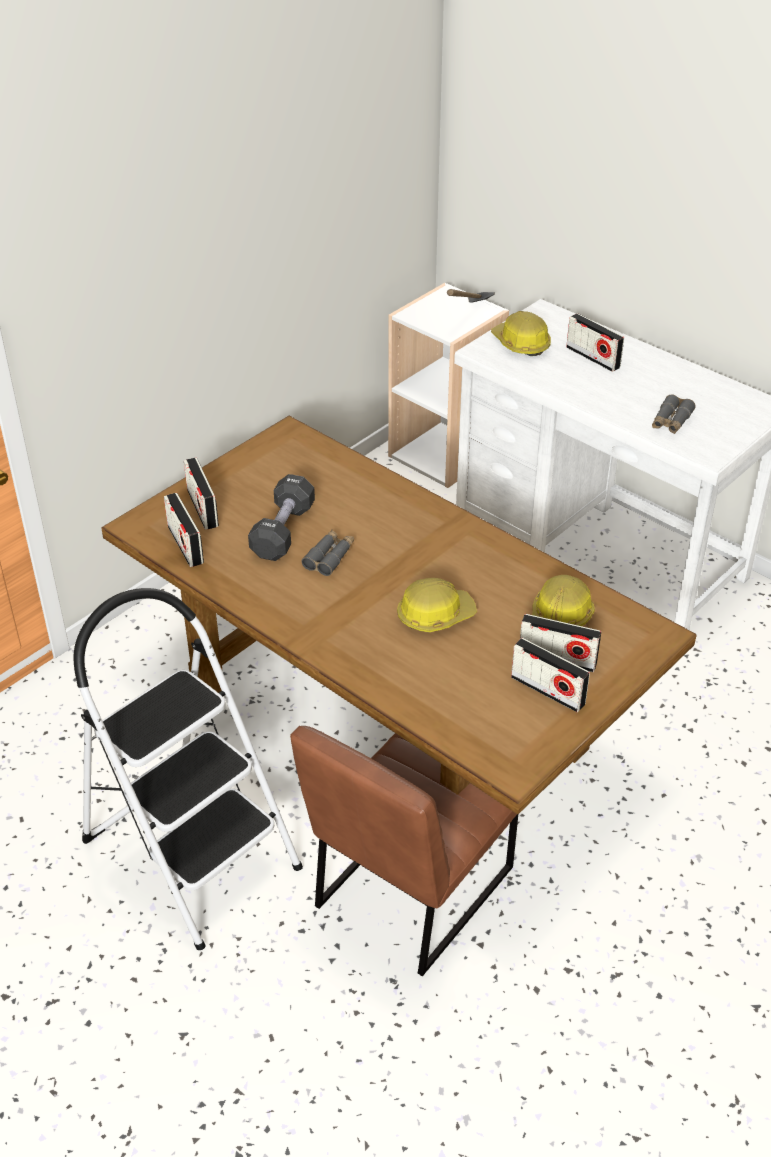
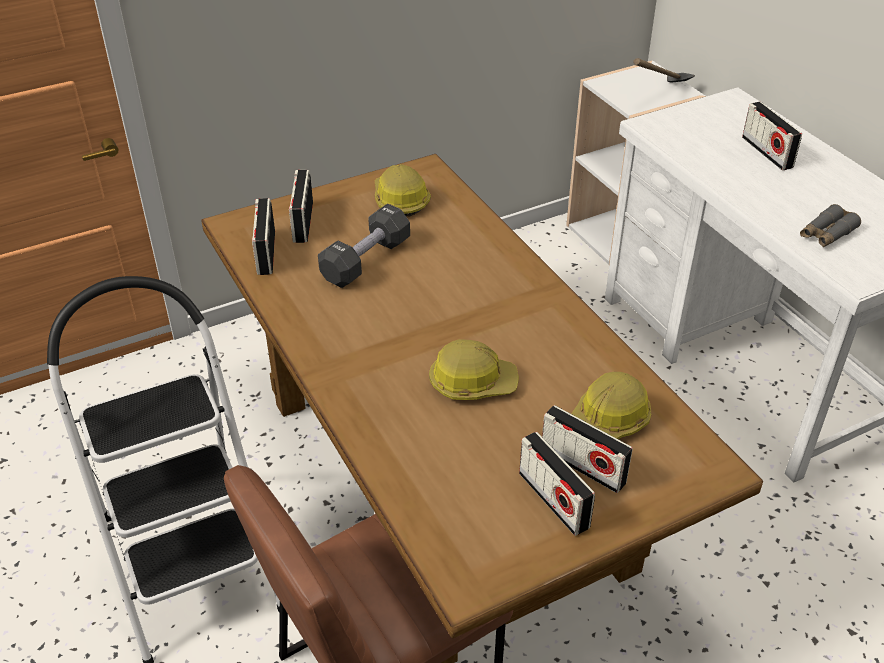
camera: 20 degrees right, 0 degrees up
(329, 557) = (397, 296): grey binoculars -> none
(521, 344) = (694, 125): hard hat -> hard hat (400, 200)

